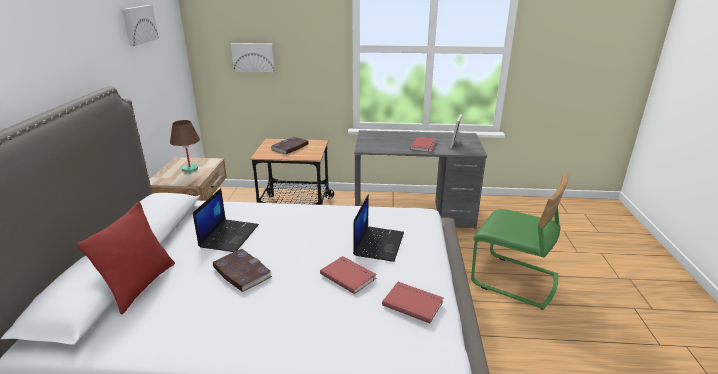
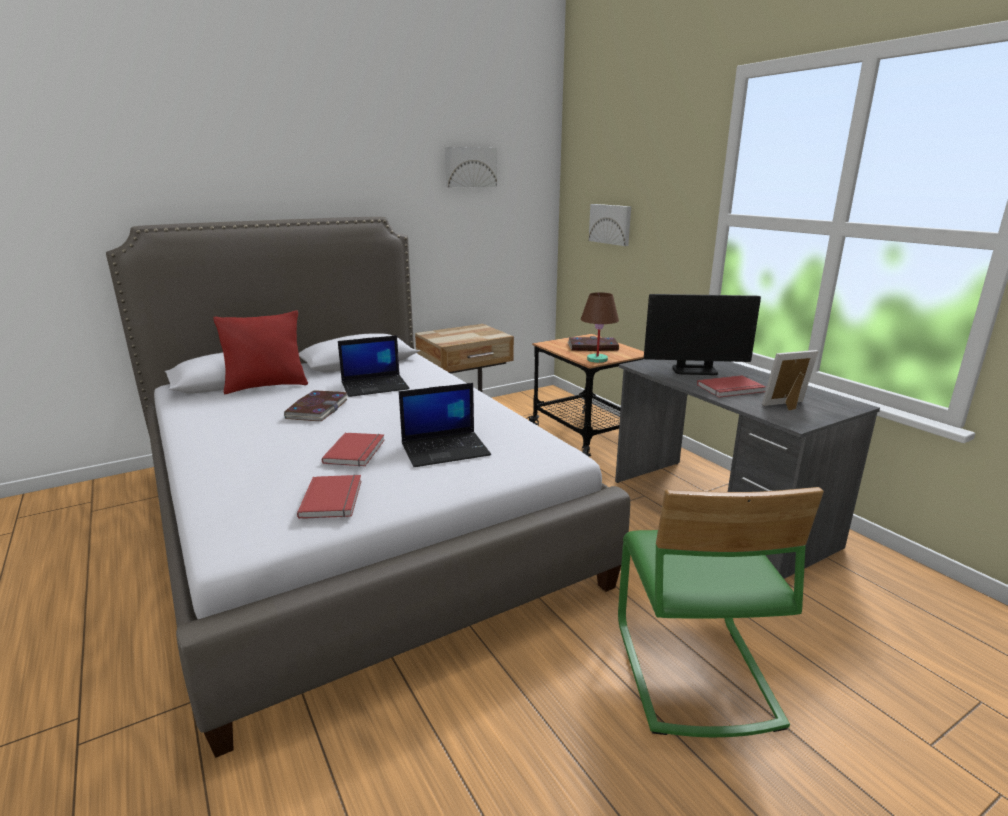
camera: 55 degrees right, 5 degrees down
(190, 169) = (468, 334): brown table lamp -> brown table lamp (597, 360)
(390, 142) = (694, 370): none -> monitor

